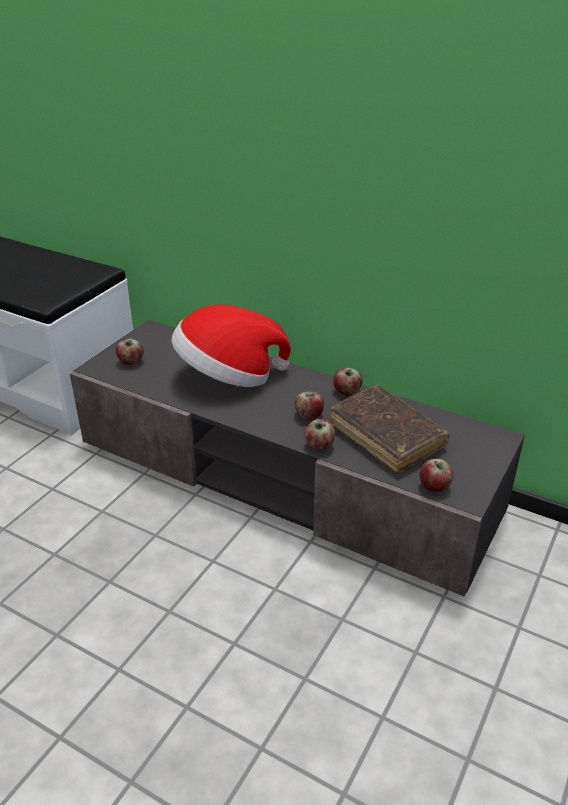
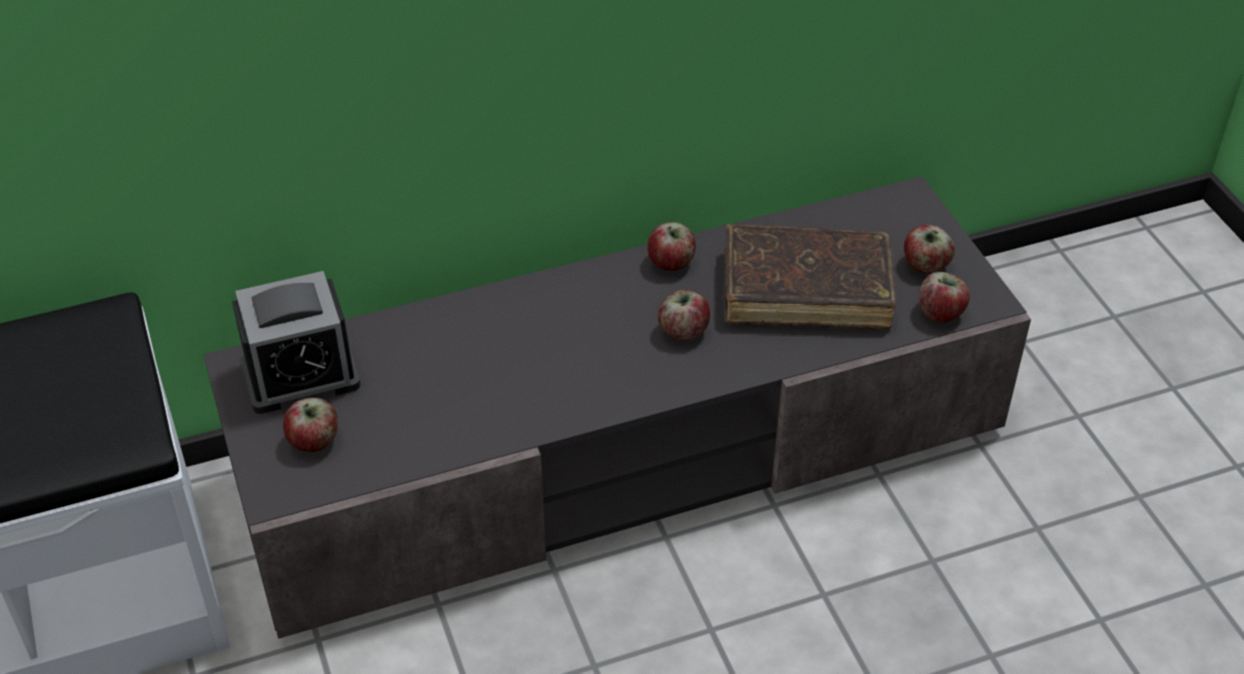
camera: 50 degrees left, 10 degrees up
(162, 342) = (301, 375): none -> alarm clock
(228, 376) = (493, 355): hat -> none
(319, 446) = (759, 362): apple -> apple (925, 266)

